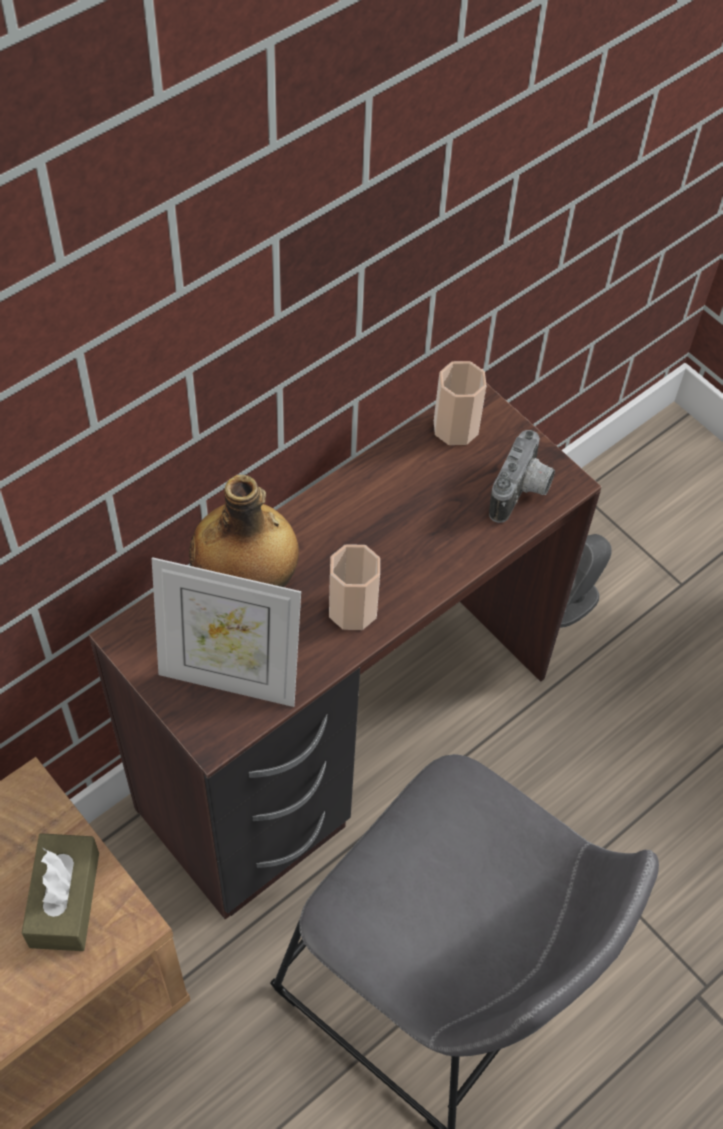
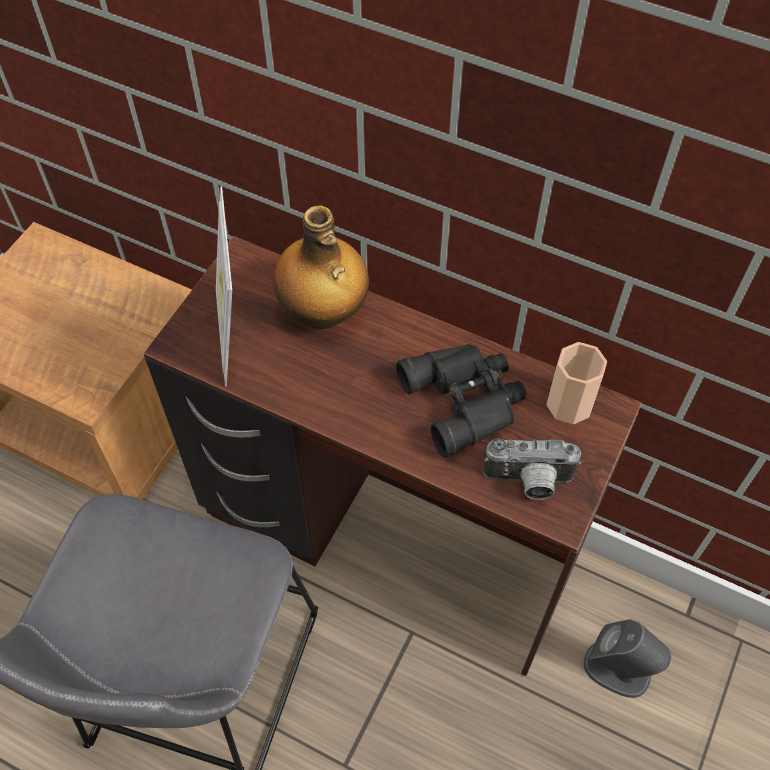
camera: 70 degrees right, 0 degrees up
(64, 899) = (91, 352): brown tissue box -> none
(352, 609) = (335, 394): cup -> none
(411, 504) = (466, 399): none -> black binoculars

